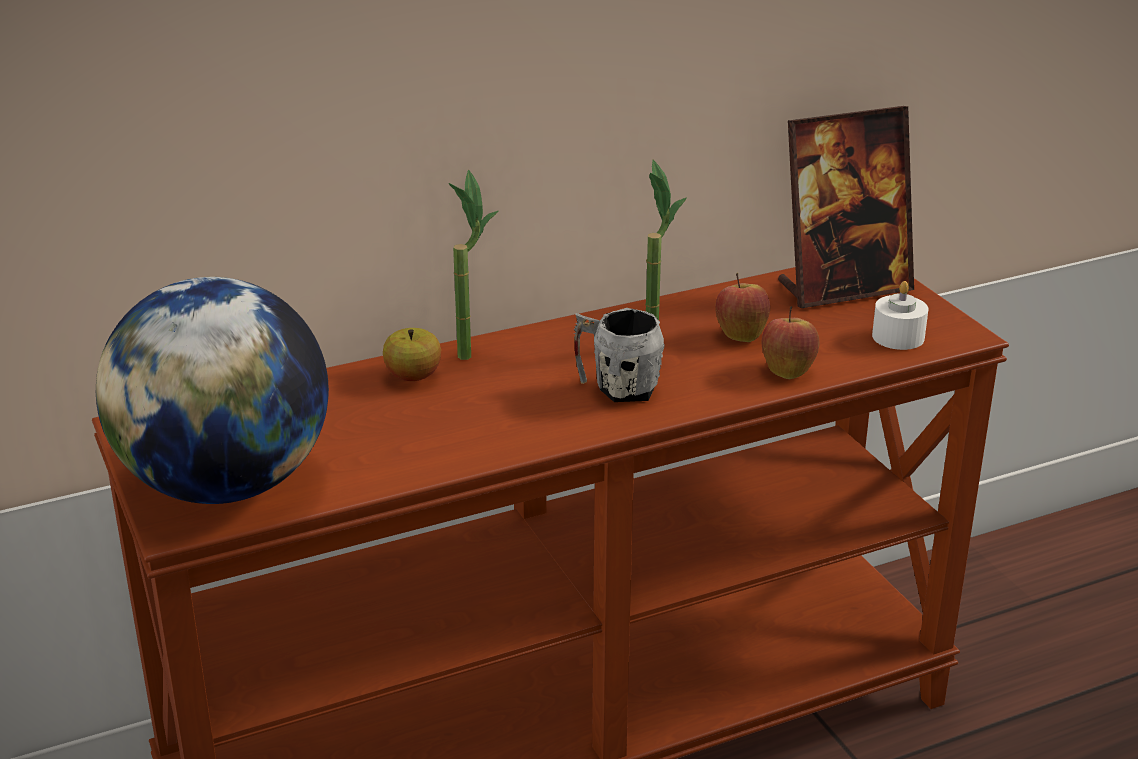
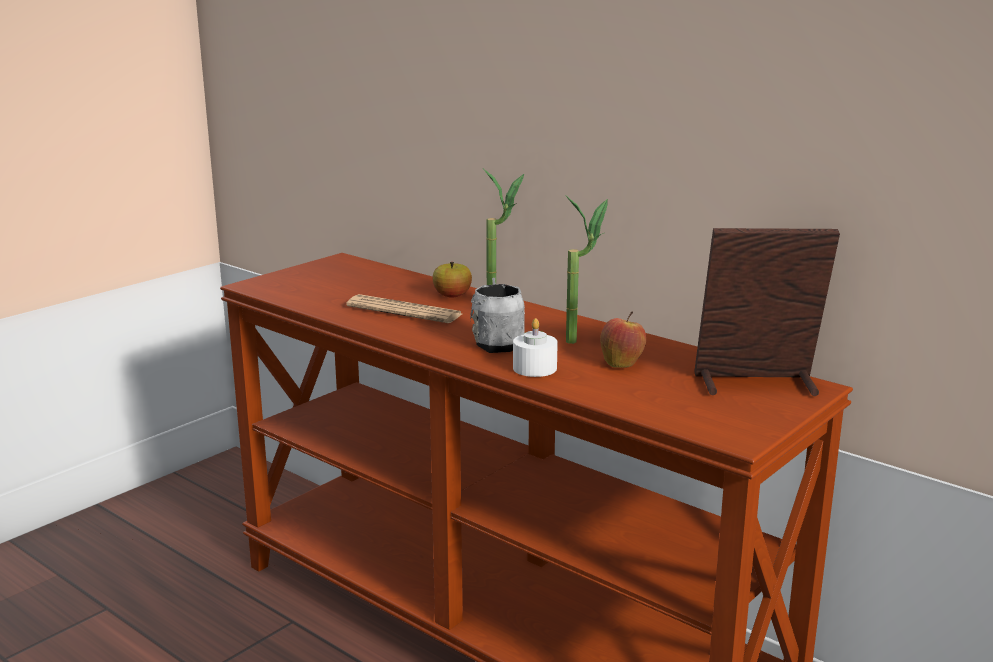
camera: 65 degrees right, 10 degrees down
(226, 484) = (297, 284): globe -> none
(440, 422) = (404, 311): none -> newspaper
(787, 371) = (584, 385): apple -> none
(843, 287) = (756, 384): picture frame -> picture frame turned 135 degrees clockwise
(898, 337) = (695, 414): white candle -> white candle (534, 368)

